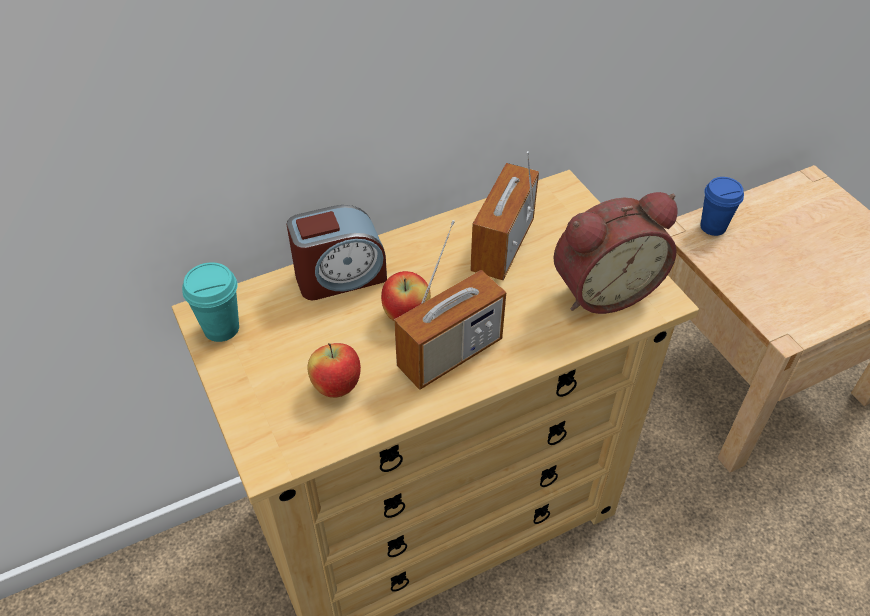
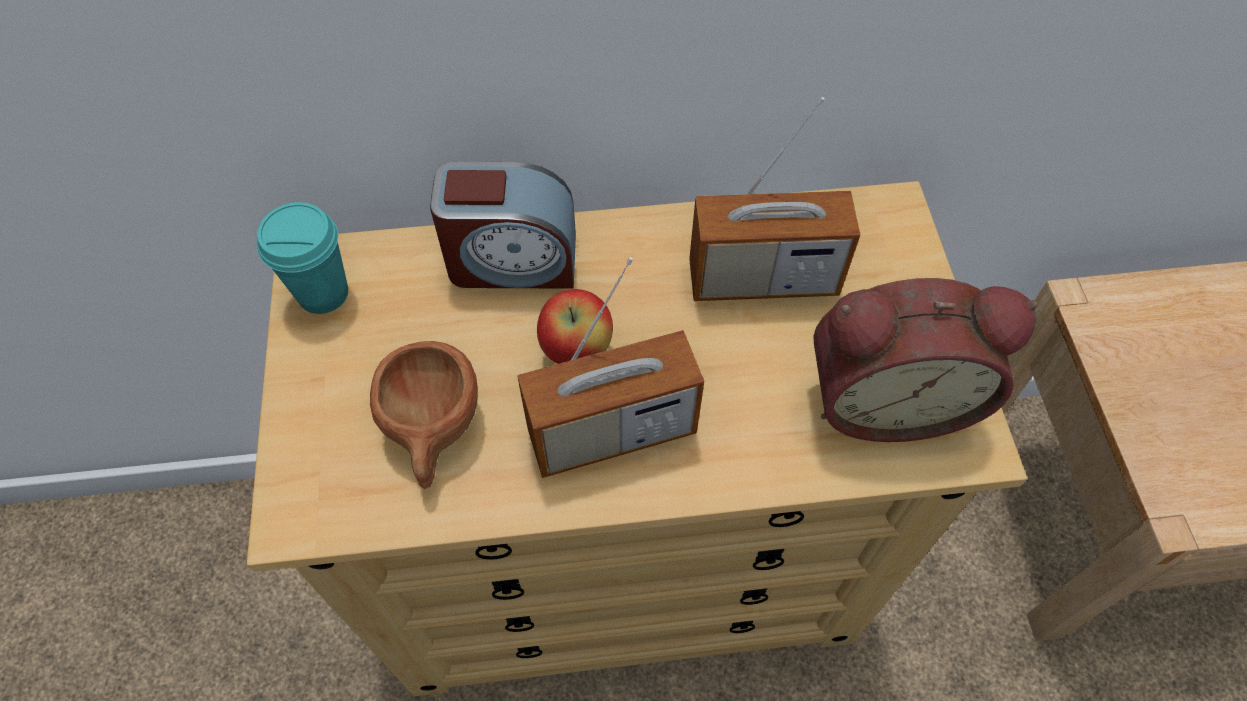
camera: 20 degrees right, 10 degrees up
(337, 387) = (433, 434): apple -> brown cup
(502, 246) = (763, 280): radio -> radio turned 135 degrees counterclockwise
(713, 227) = (1133, 309): blue cup -> none

